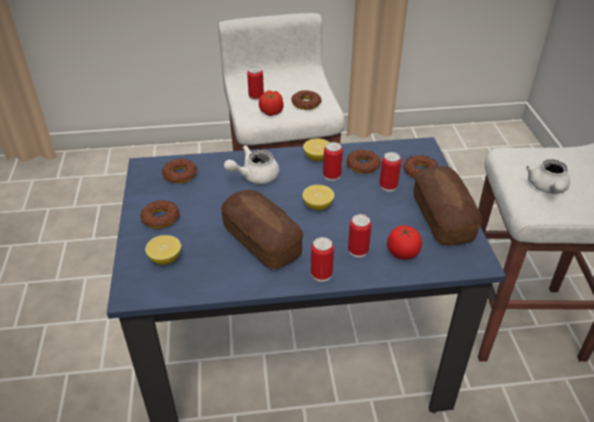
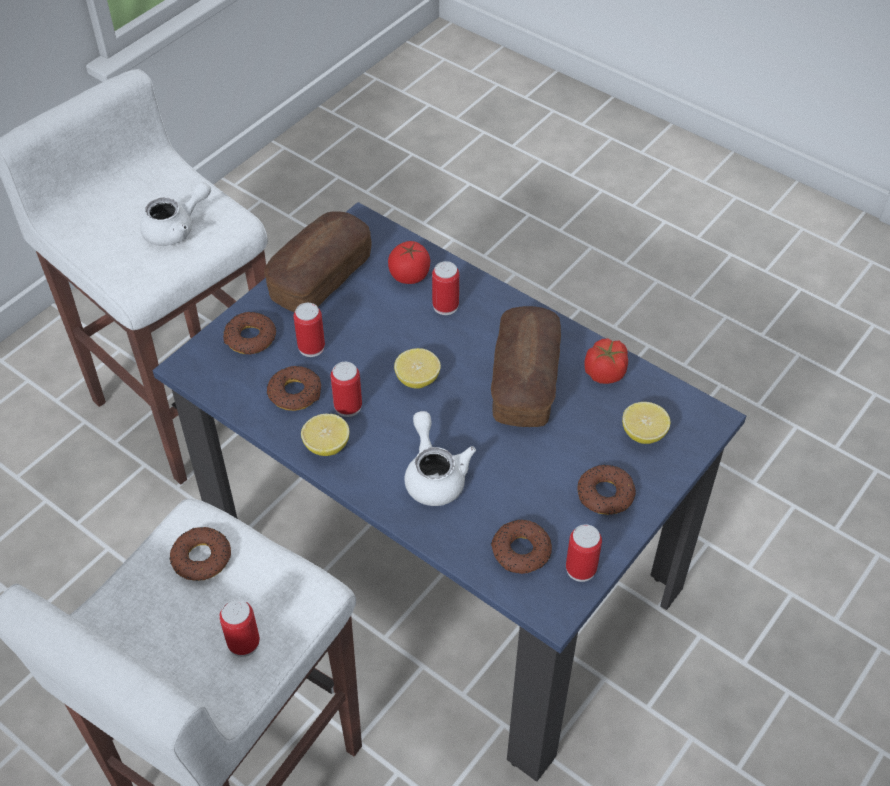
camera: 135 degrees left, 10 degrees up
(254, 176) = (434, 475): white teapot -> white teapot turned 120 degrees counterclockwise
(271, 112) = (270, 581): tomato -> tomato (605, 372)
(321, 274) = (508, 309): can -> can (581, 569)

